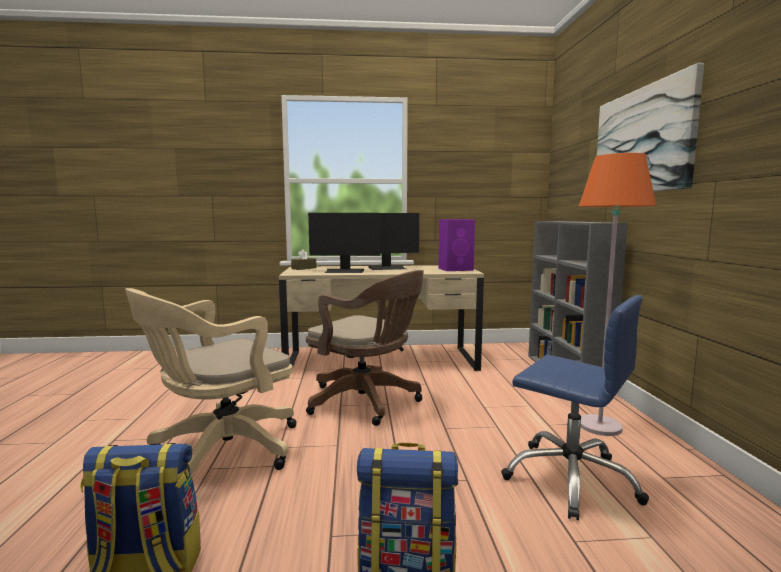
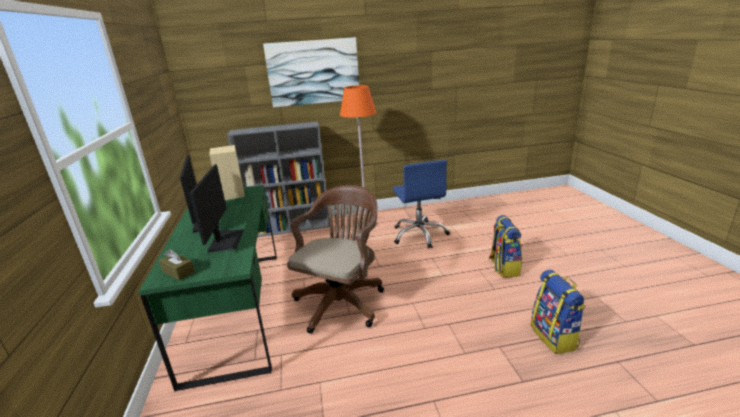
camera: 95 degrees left, 15 degrees up
(220, 451) = (442, 357): beige office chair -> none
(381, 361) = (237, 308): beige desk -> green desk
(456, 269) = (232, 194): purple speaker -> beige speaker
(571, 478) = (419, 235): blue office chair -> blue office chair turned 135 degrees clockwise

